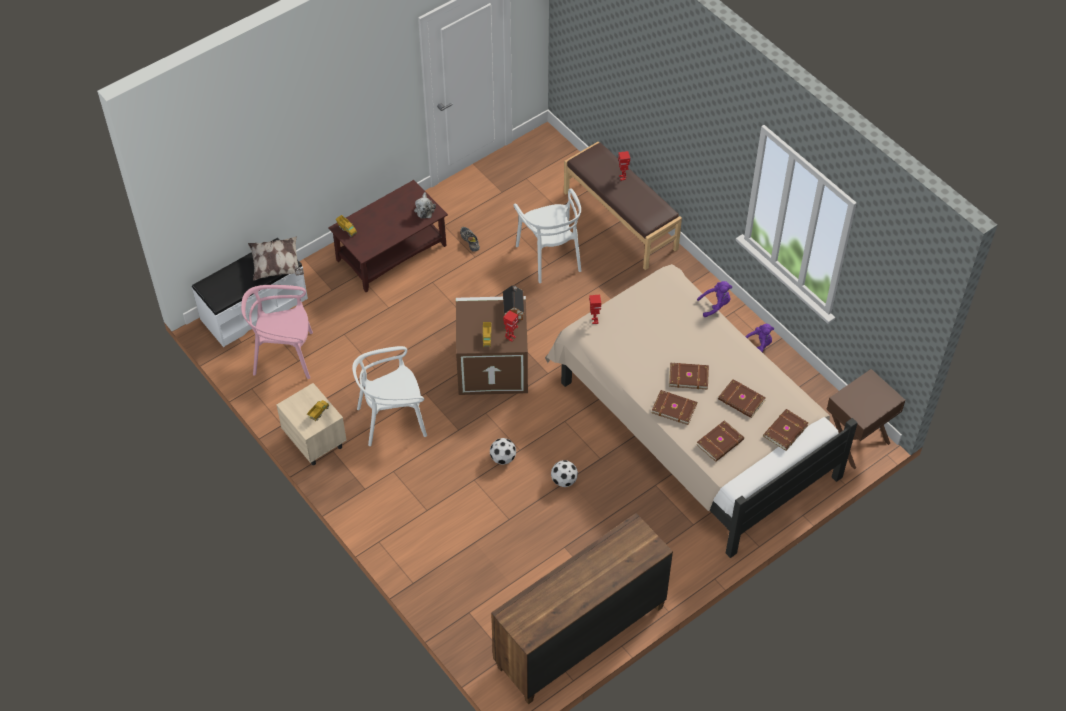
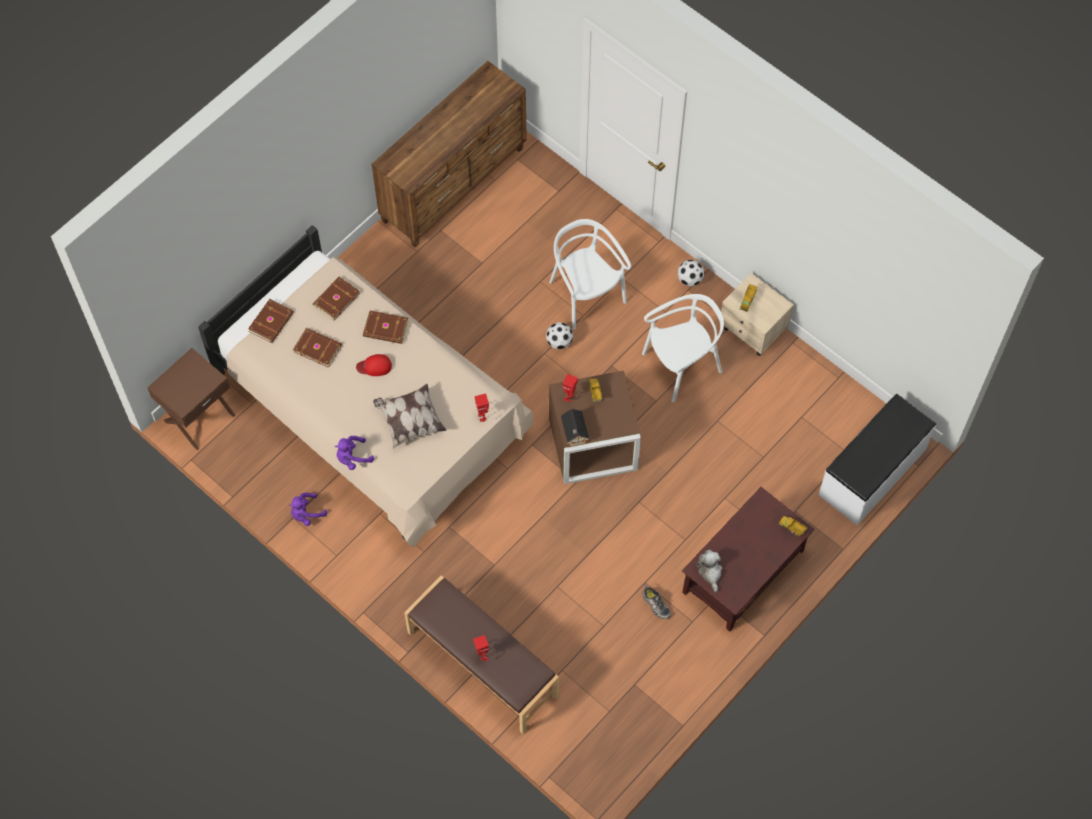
camera: 170 degrees right, 10 degrees up
(277, 266) = (851, 460): pillow -> pillow (410, 421)
(284, 356) = (818, 420): pink chair -> none
(550, 257) = (557, 596): white chair -> white chair (586, 295)
(563, 480) = (494, 328): football -> football (690, 279)
(688, 376) = (374, 366): brown book -> red cap

